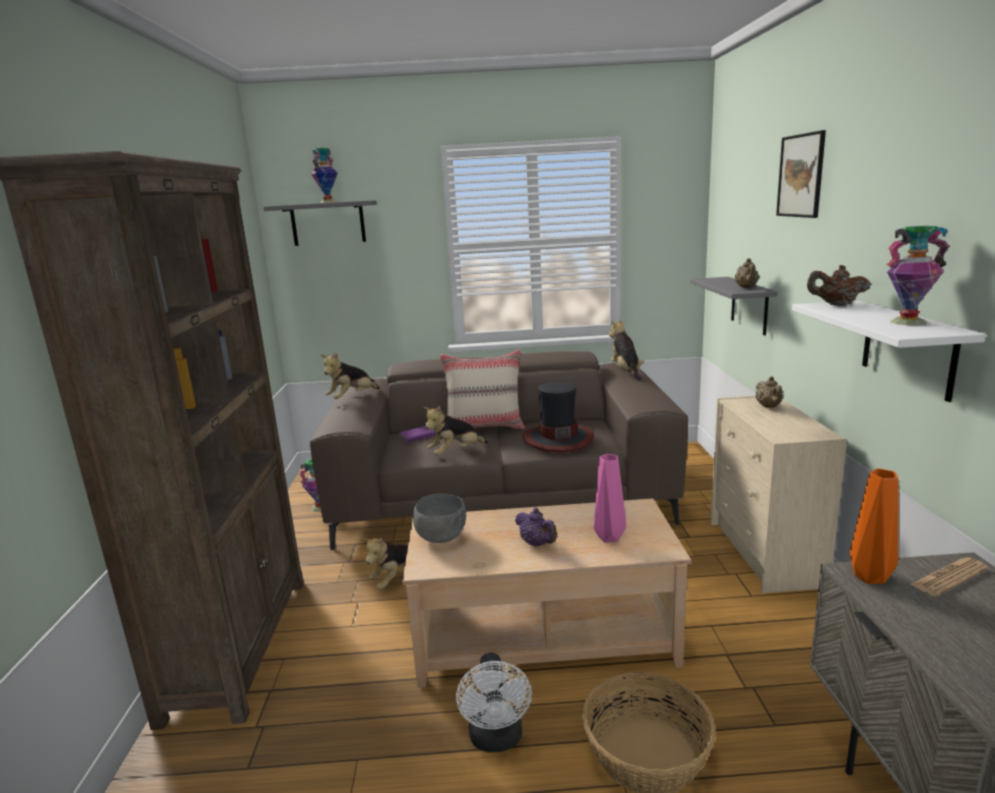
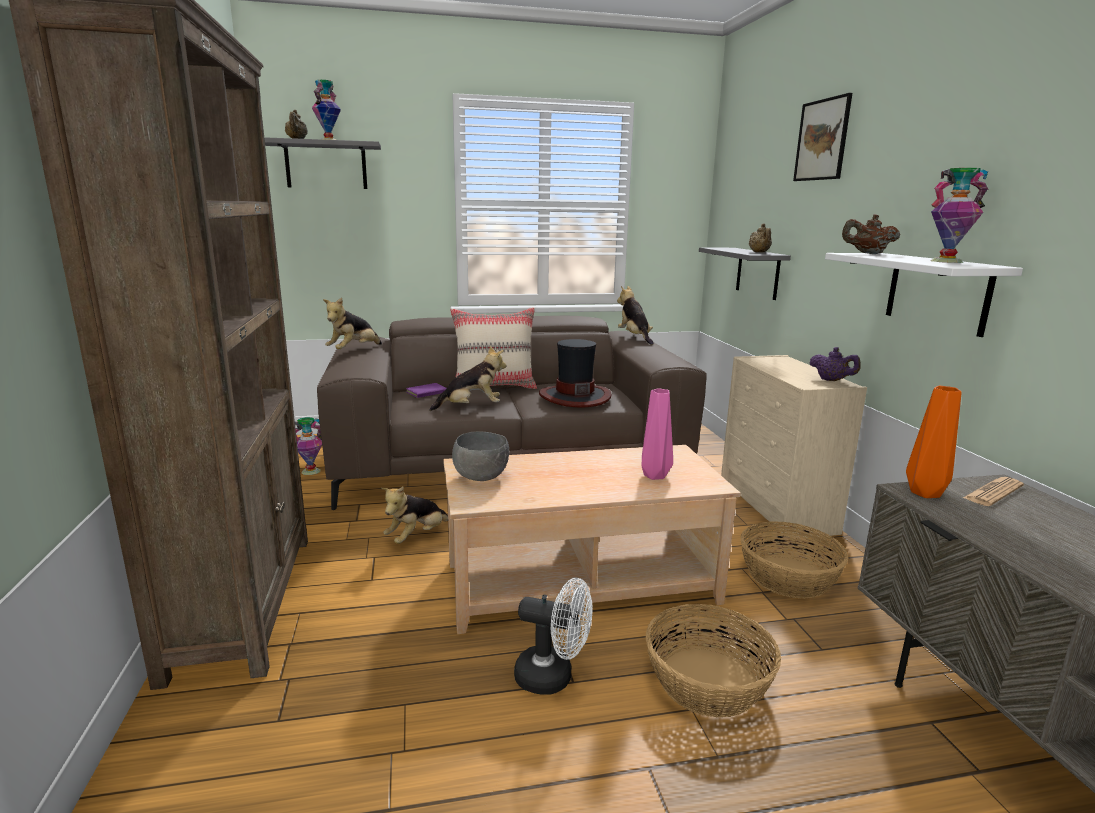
camera: 10 degrees left, 0 degrees up
(456, 453) = (471, 408): plush toy -> plush toy turned 150 degrees counterclockwise
(497, 740) = (553, 677): white fan -> white fan turned 60 degrees counterclockwise
(537, 544) = (583, 481): purple teapot -> purple teapot (832, 380)
(759, 638) = (789, 577): none -> basket
(768, 407) = (785, 364): beige teapot -> beige teapot (297, 139)

